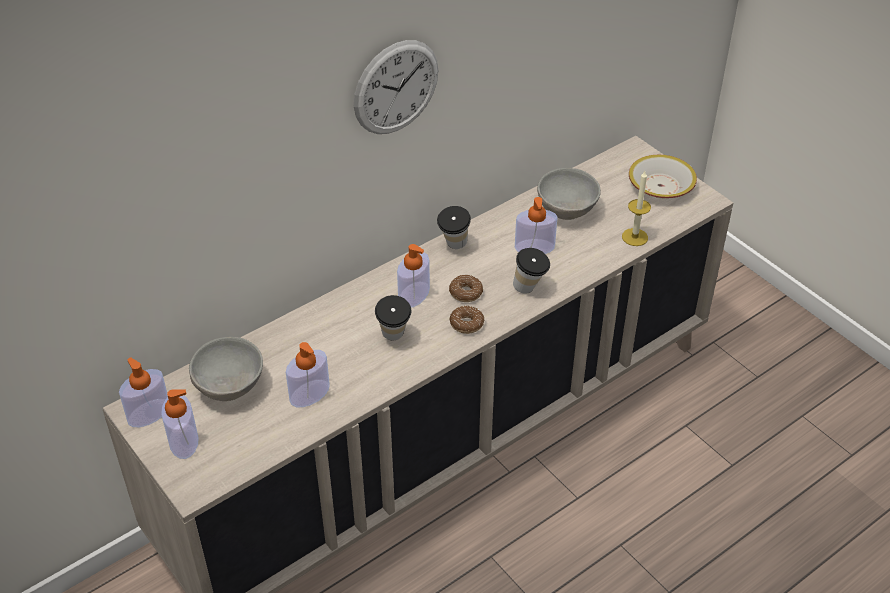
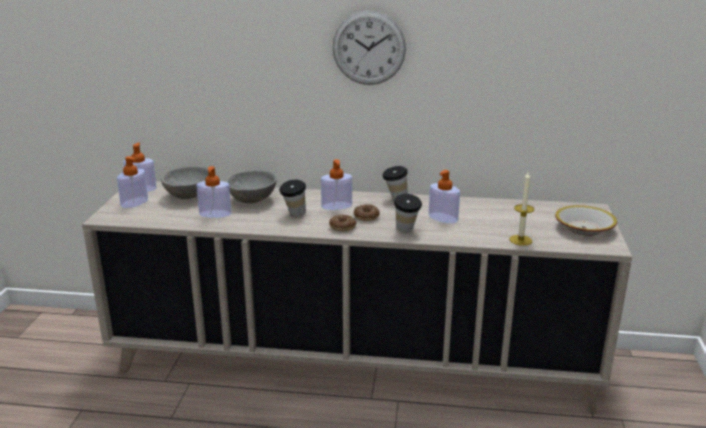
camera: 45 degrees right, 20 degrees down
(567, 210) = (494, 213): grey bowl -> grey bowl (253, 200)

